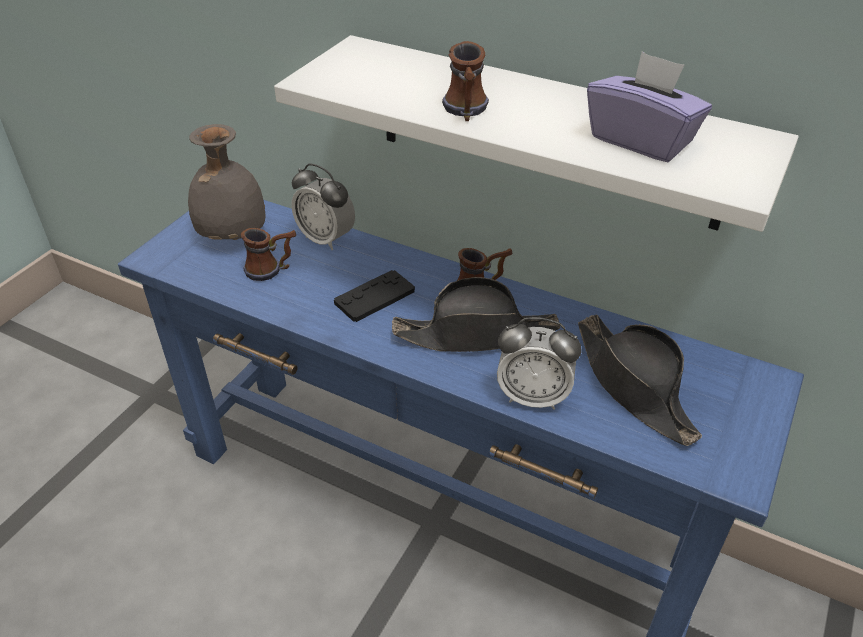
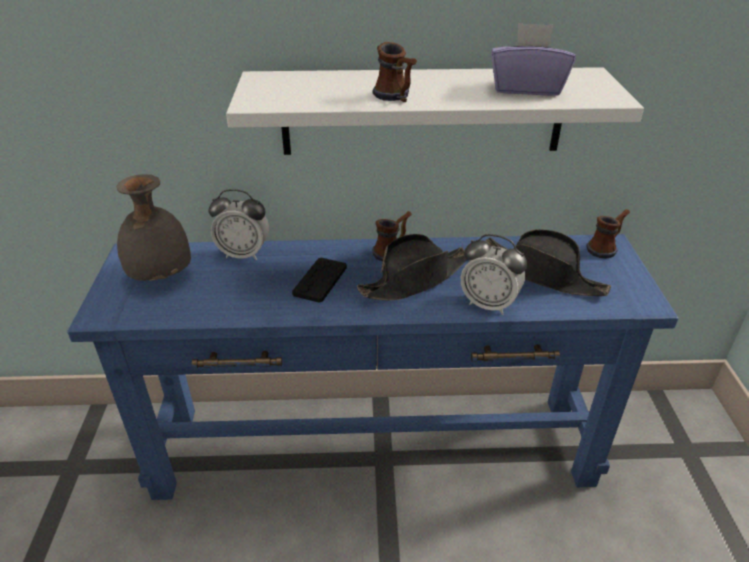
camera: 30 degrees left, 5 degrees down
(272, 270) = (219, 289): mug -> mug (606, 248)
(533, 396) = (489, 304): alarm clock -> alarm clock turned 45 degrees clockwise

